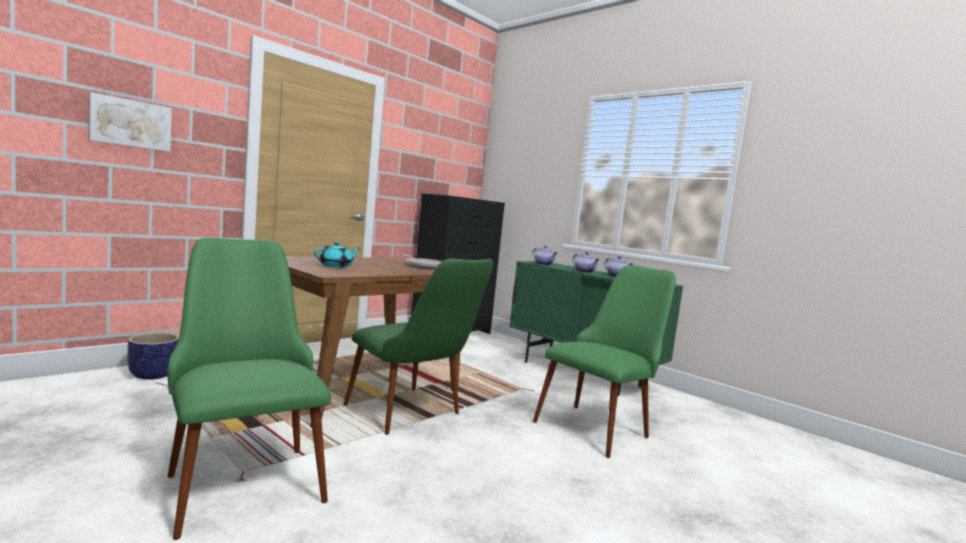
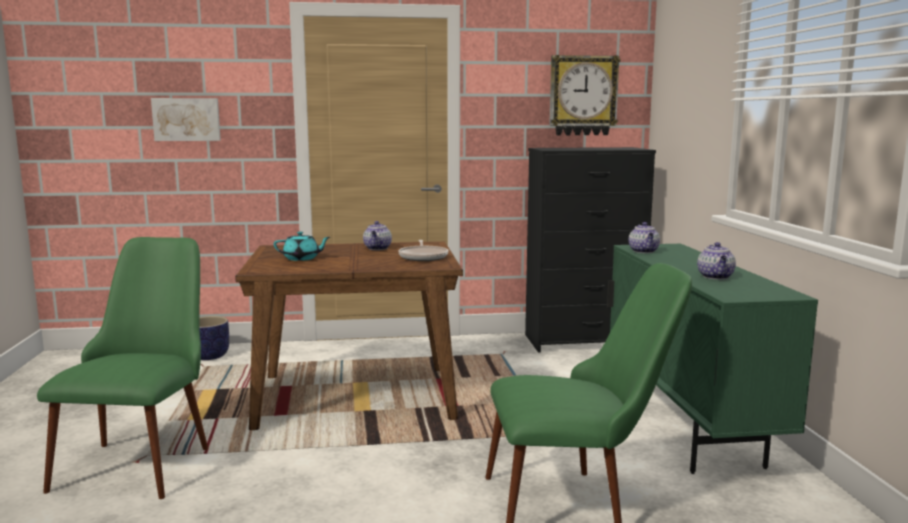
camera: 40 degrees right, 5 degrees up
(413, 416) = (358, 439): green chair -> none
(451, 161) = (582, 96): none -> wall clock
(584, 272) = (677, 266): teapot -> teapot (377, 248)

